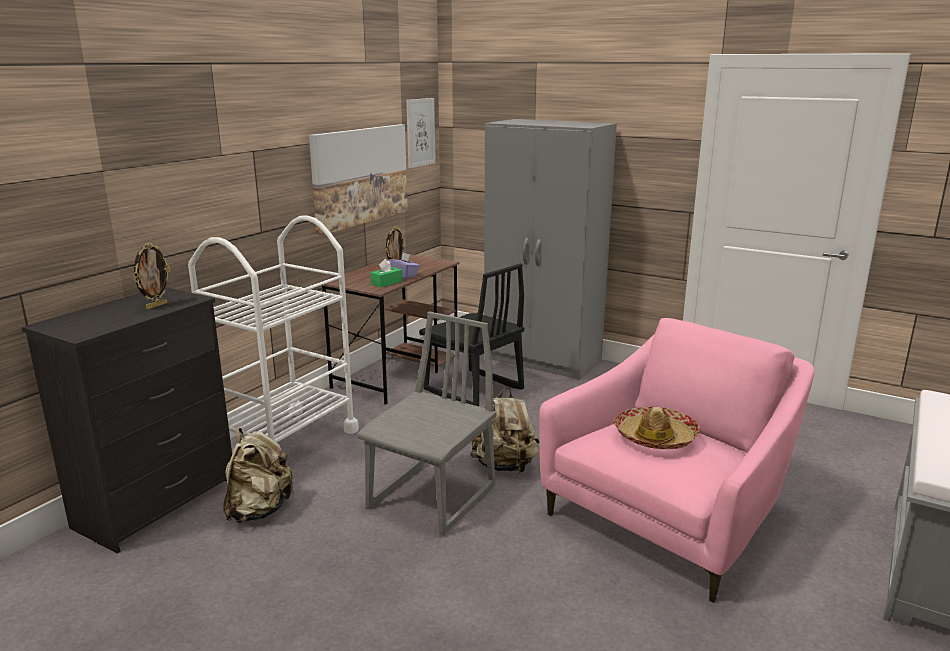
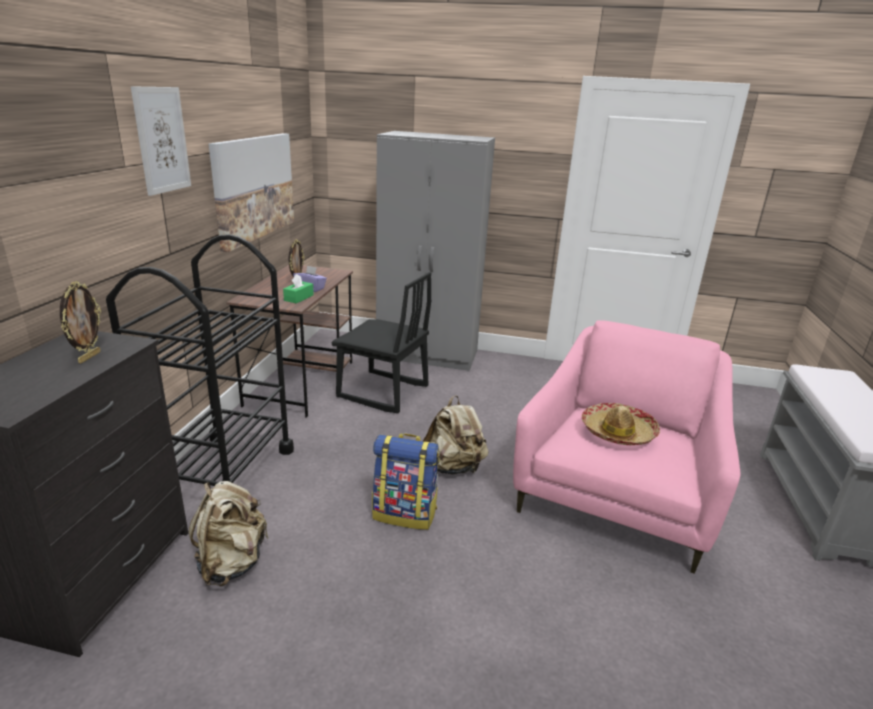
camera: 20 degrees left, 5 degrees up
(286, 443) = (223, 475): white cart -> black cart
(420, 132) = (299, 142): picture -> picture (162, 140)
(433, 498) = (405, 513): grey chair -> backpack

